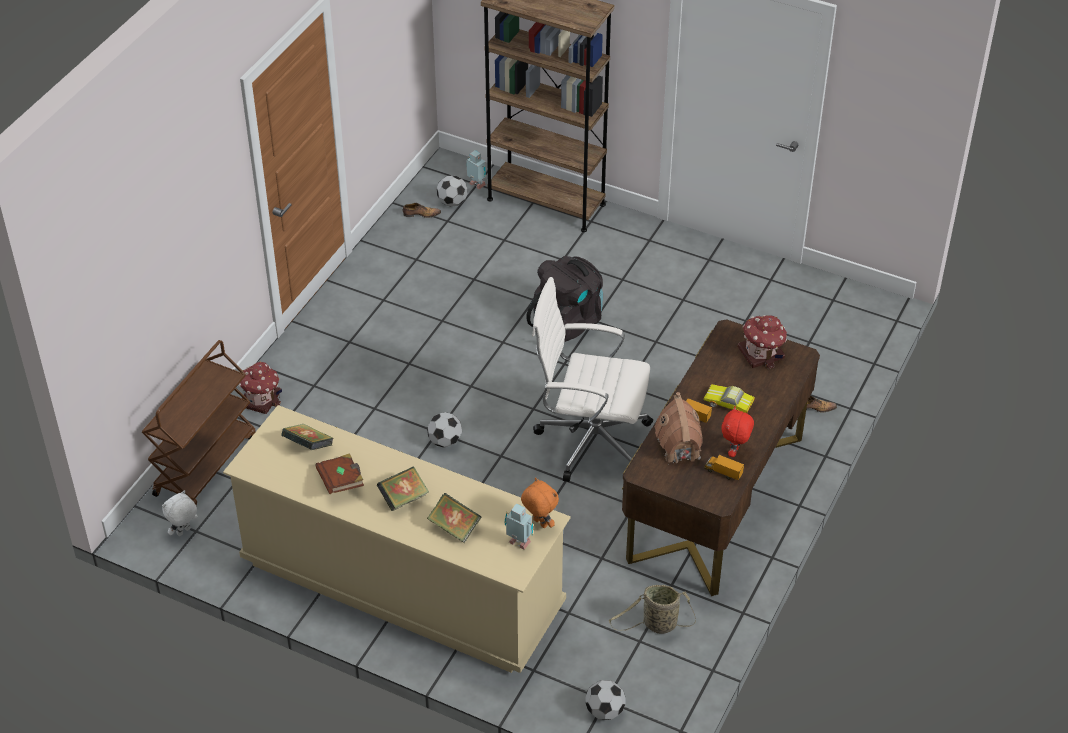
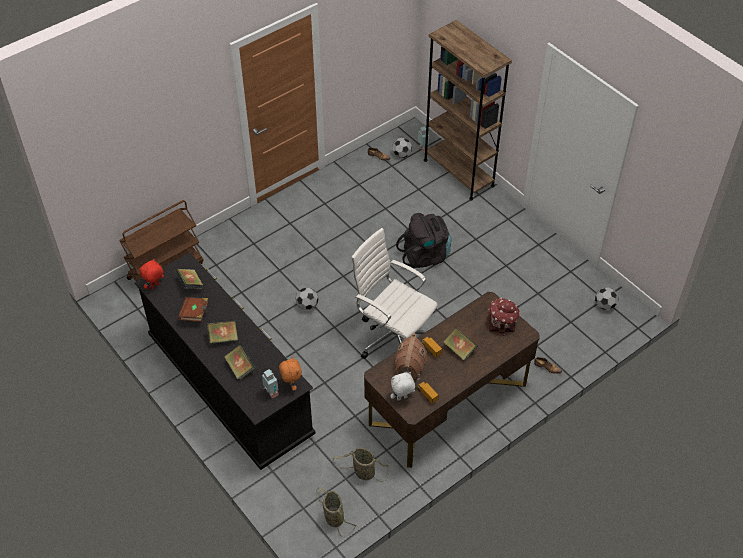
camera: 25 degrees right, 5 degrees up
(184, 532) = (131, 307): white plush toy -> white plush toy (402, 398)
(260, 398) = (219, 241): toy house -> none
(402, 584) = (230, 386): beige dresser -> black dresser
(604, 711) = (298, 514): football -> football (604, 305)
(653, 695) = (333, 517): none -> basket
(728, 403) = (459, 349): toy car -> book
(735, 452) = (443, 383): red plush toy -> red plush toy (155, 287)

